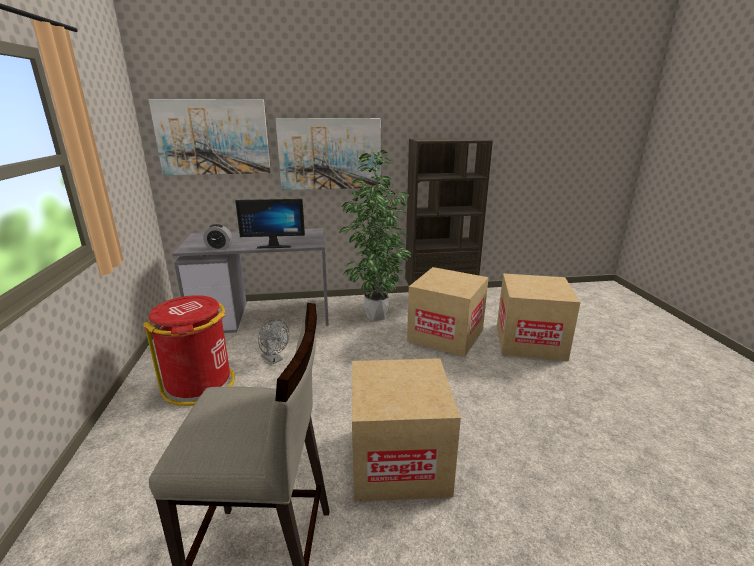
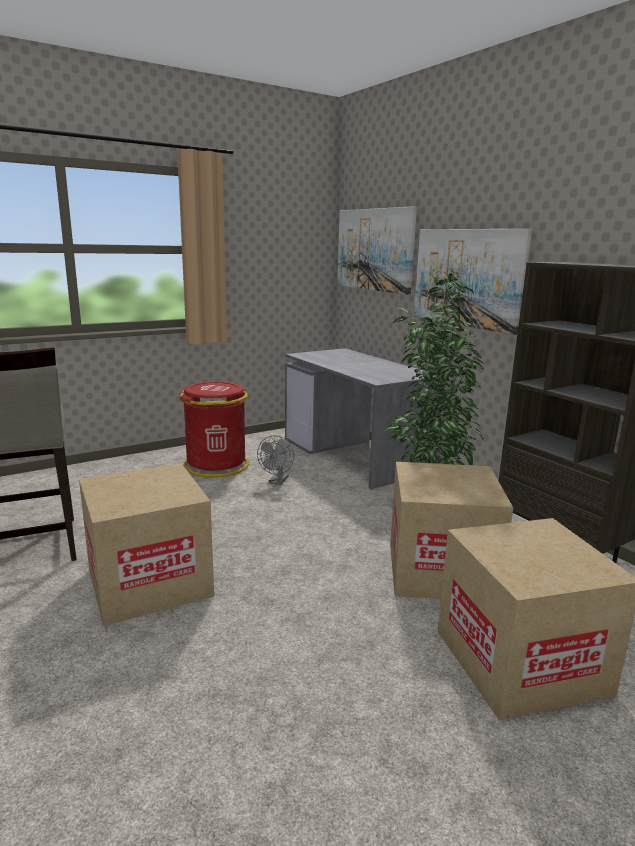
camera: 65 degrees right, 5 degrees down
(219, 248) = (317, 360): alarm clock -> none
(274, 246) = (349, 371): monitor -> none

